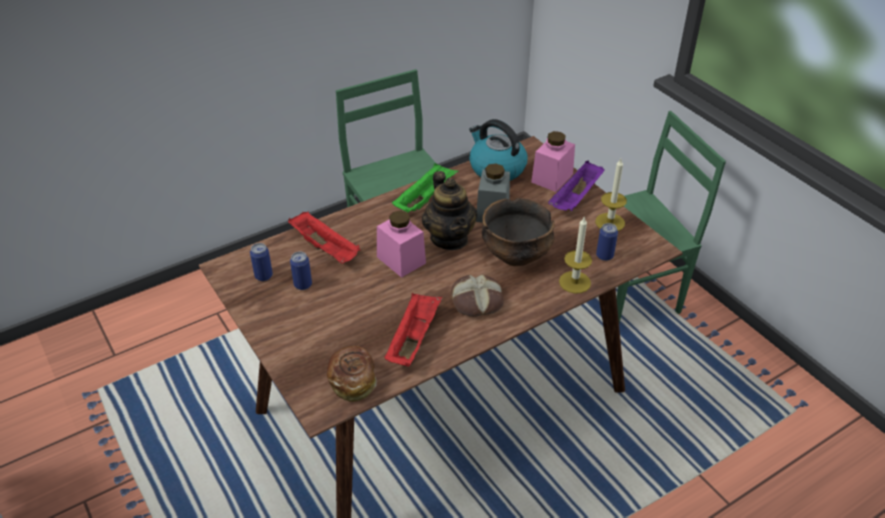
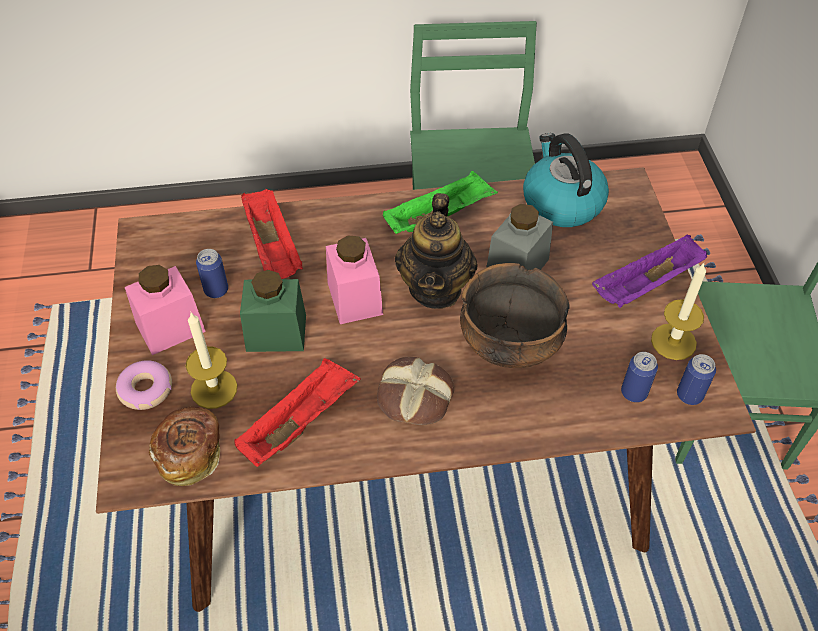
camera: 25 degrees right, 10 degrees up
(263, 276) = (179, 261): can -> can (689, 395)
(295, 357) = (146, 390): none -> donut
(362, 295) = (276, 333): none -> green jar
(552, 178) = (630, 242): pink jar -> pink jar (170, 327)
(574, 282) = (565, 419): candle -> candle (214, 389)

